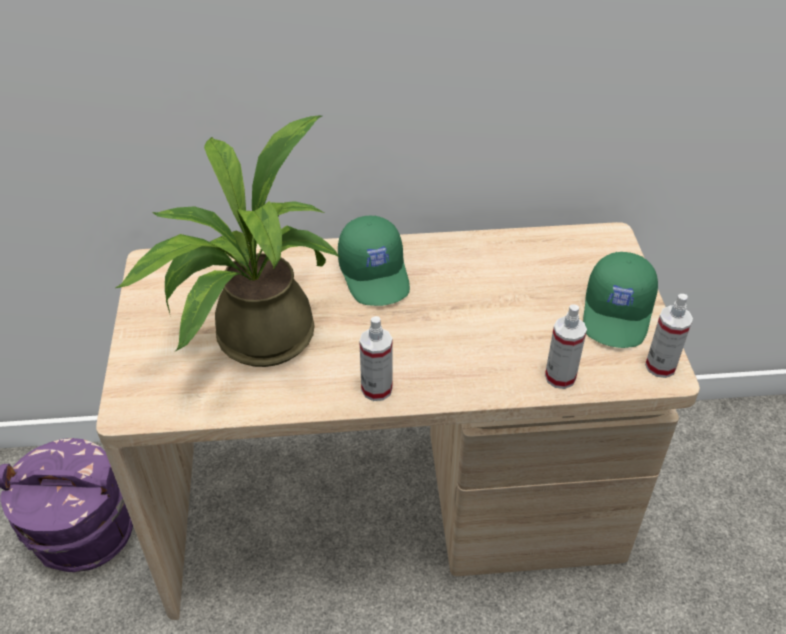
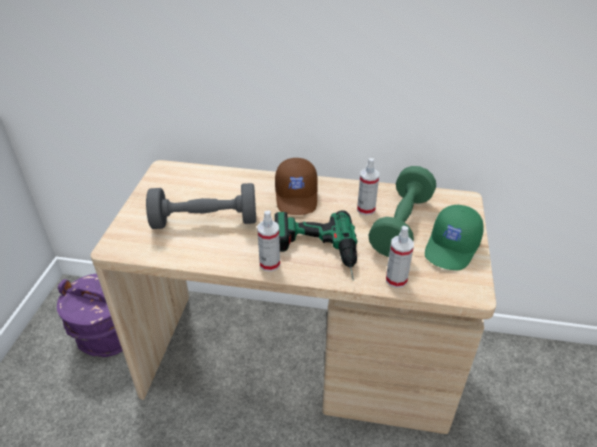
camera: 15 degrees right, 5 degrees down
(253, 340) = (205, 221): potted plant -> grey dumbbell
(376, 274) = (297, 197): green cap -> brown cap
(437, 359) = (316, 253): none -> power drill
(539, 292) = (401, 225): none -> green dumbbell
(660, 366) = (471, 286): spray bottle -> spray bottle (366, 209)

